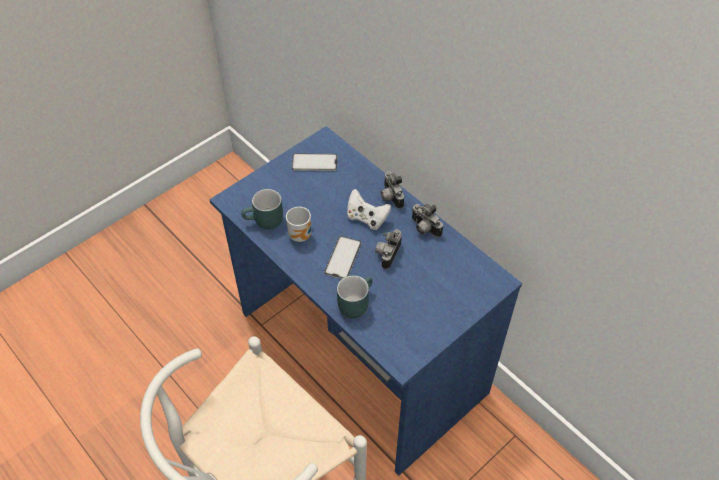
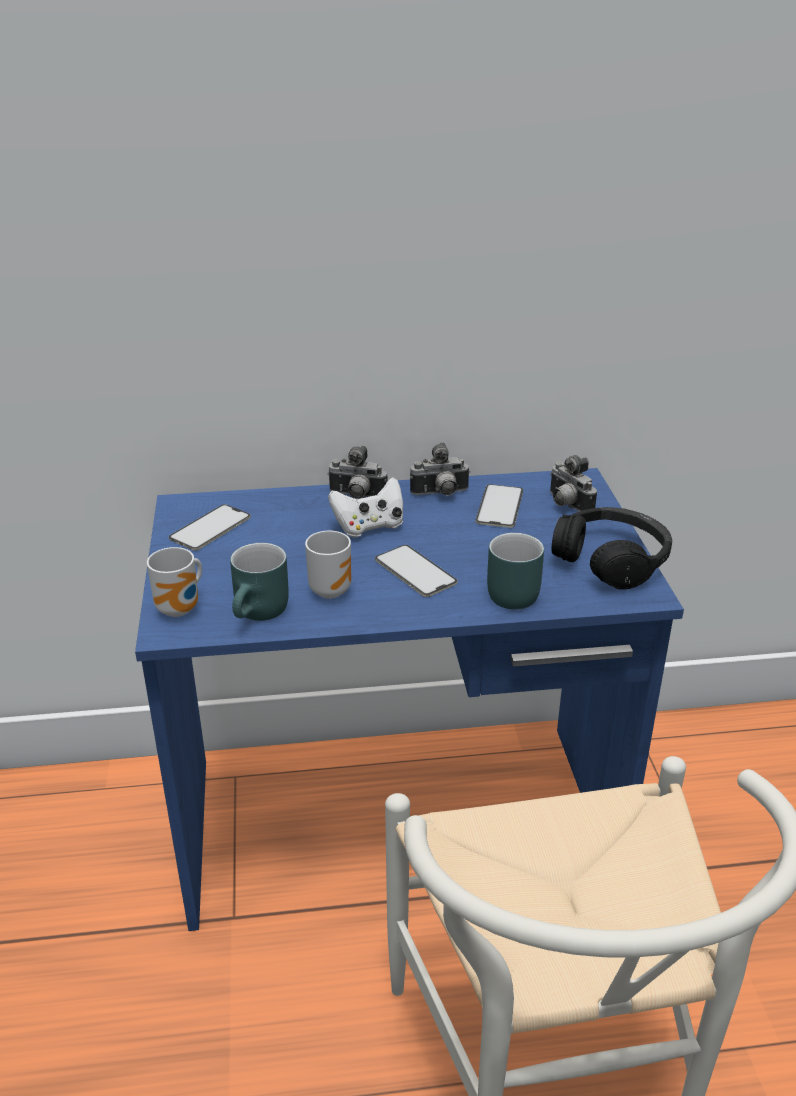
camera: 55 degrees left, 20 degrees down
(247, 194) = (181, 609): none -> mug
(387, 254) = (450, 535): camera -> camera (566, 505)
(422, 333) = (611, 560): none -> black headphones
(434, 260) = (499, 506): none -> phone

